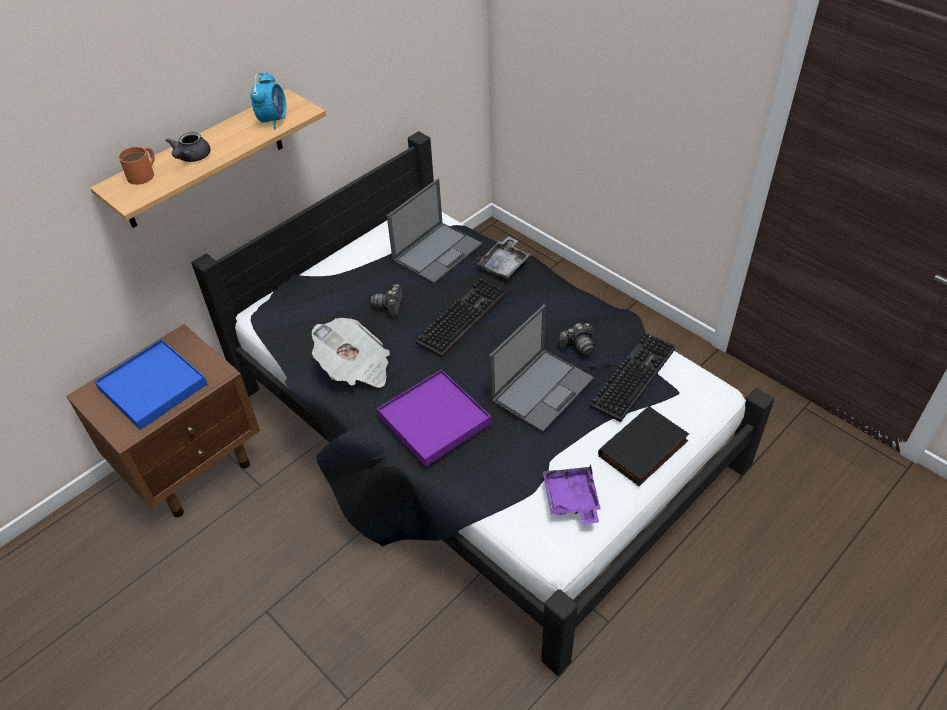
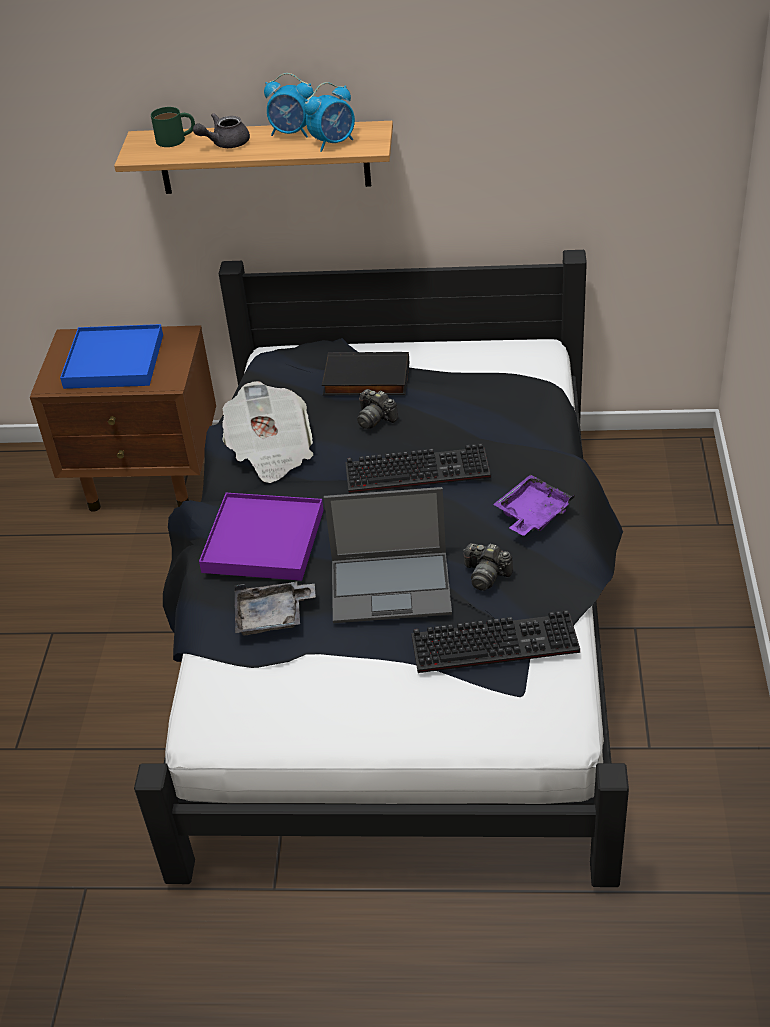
camera: 50 degrees right, 5 degrees down
(144, 173) = (176, 139): orange mug -> green mug
(231, 128) = (292, 133): none -> alarm clock
(389, 306) = (375, 418): camera -> camera turned 105 degrees counterclockwise
(437, 252) = (493, 397): laptop -> none
(504, 264) = (538, 450): grey tray -> grey tray (272, 616)
(571, 500) = (271, 699): purple tray -> purple tray (532, 514)
(644, 450) = (403, 716): black book -> black book (365, 380)

